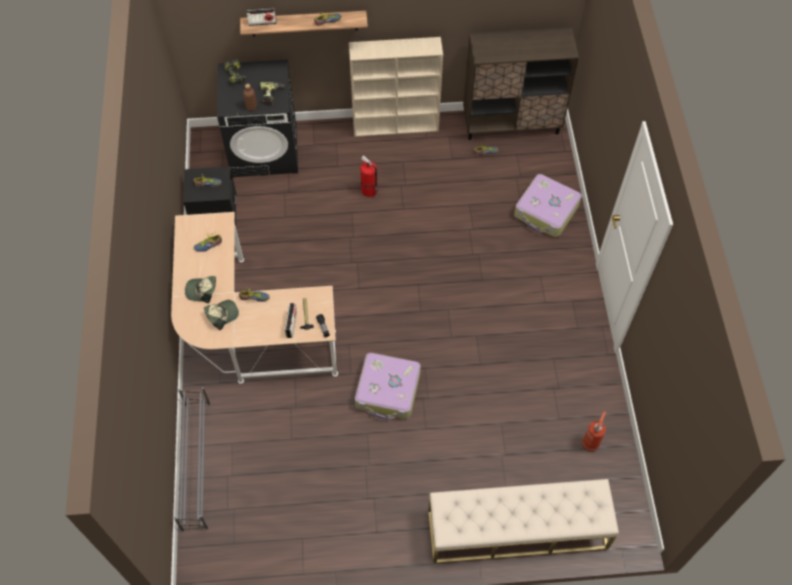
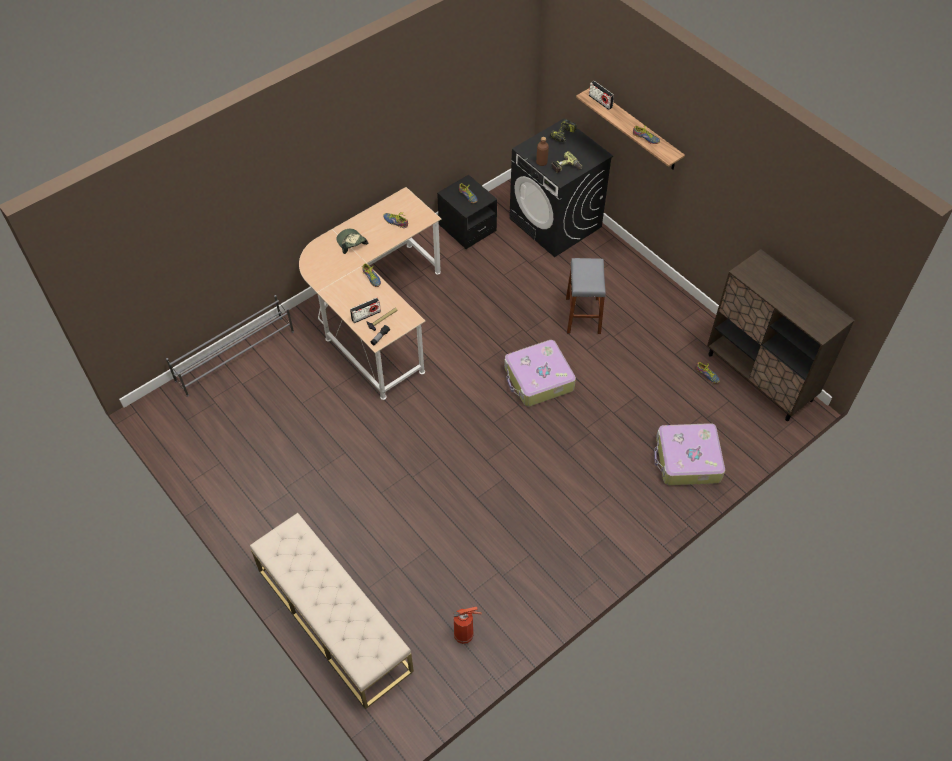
camera: 55 degrees right, 5 degrees down
(222, 315) = (339, 268): cap -> none
(370, 190) = (583, 315): fire extinguisher -> grey stool
(388, 391) = (396, 444): suitcase -> suitcase (538, 379)
(396, 125) = (670, 293): beige bookcase -> none

